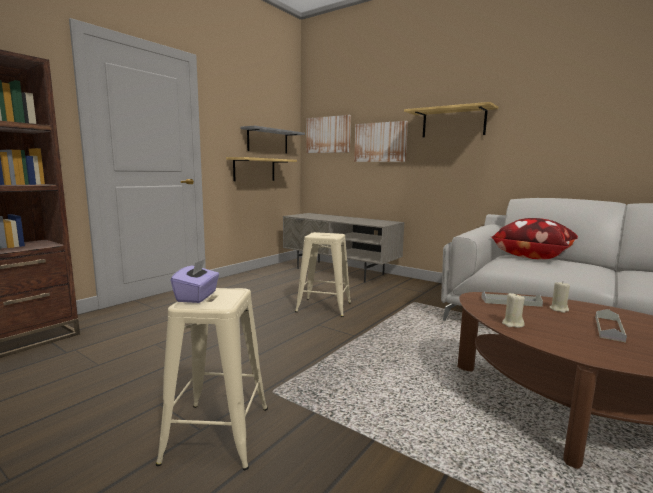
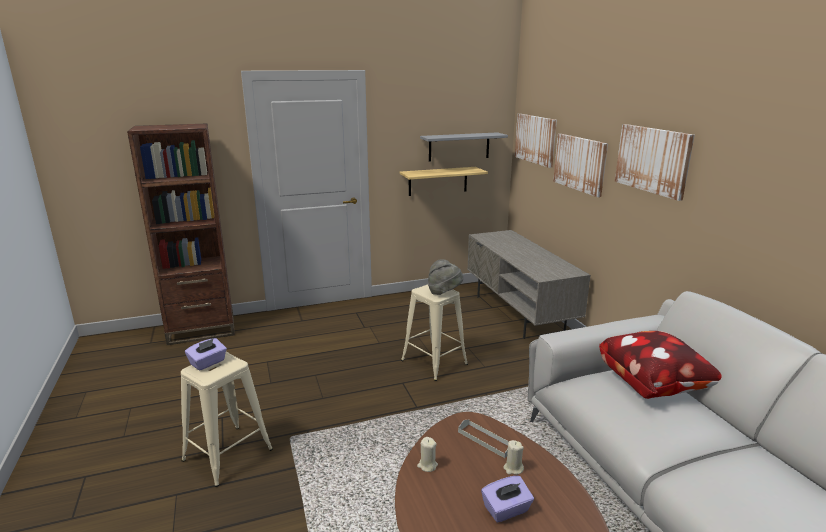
camera: 35 degrees right, 10 degrees up
(334, 235) = (444, 292): none -> grey hat
(453, 123) = (653, 160): shelf -> picture
(609, 328) = (506, 510): grey tray -> purple tissue box

